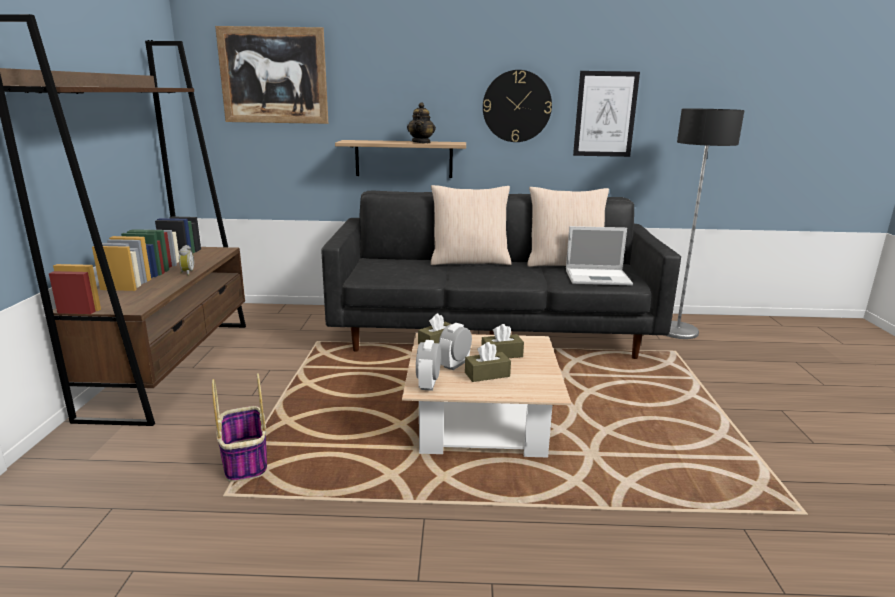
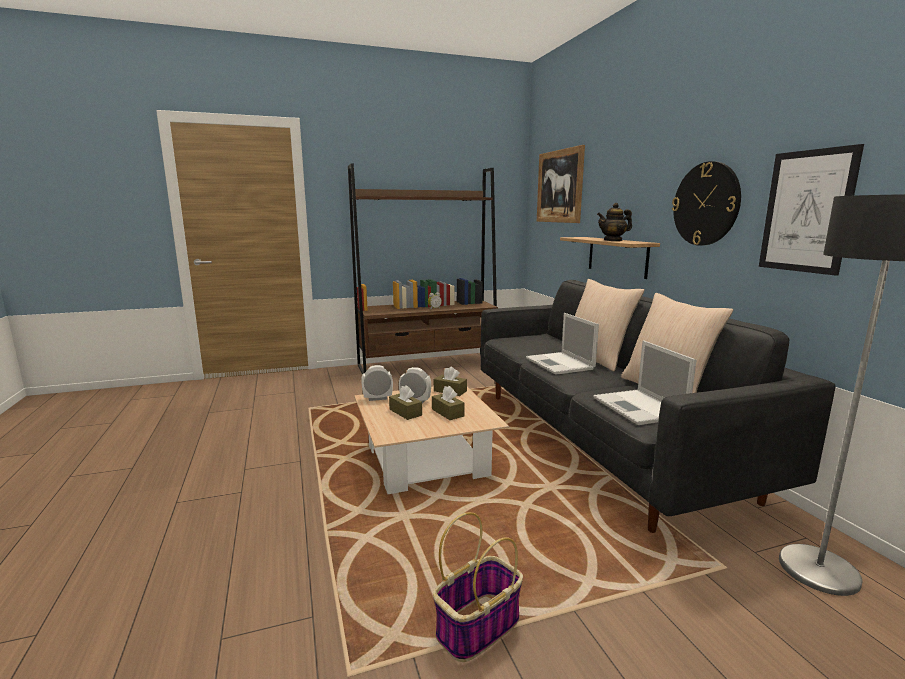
camera: 70 degrees right, 5 degrees down
(245, 460) = (342, 404): basket -> basket (478, 626)
(475, 274) = (560, 364): none -> laptop

